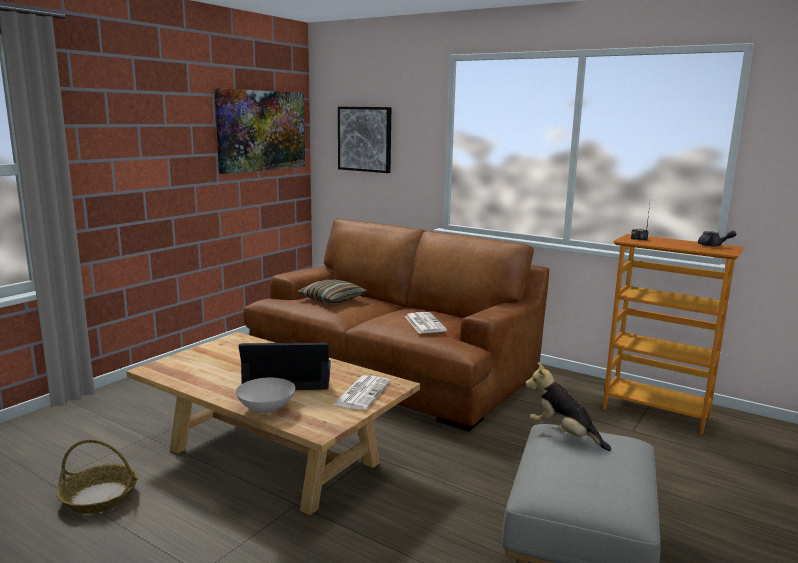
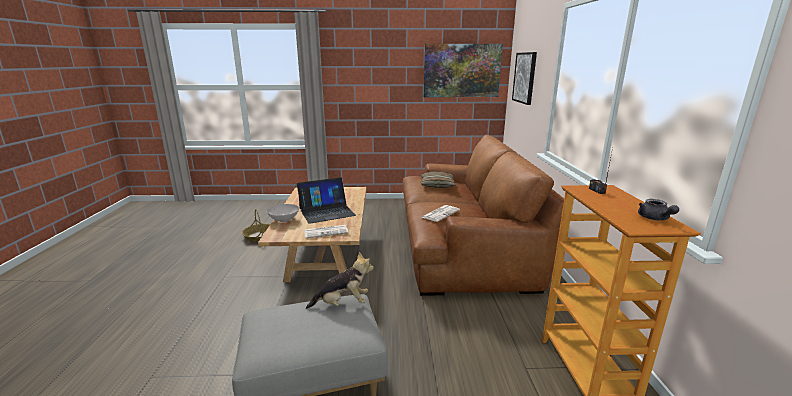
camera: 55 degrees right, 5 degrees up
(288, 376) = (326, 212): laptop -> laptop turned 105 degrees clockwise
(563, 435) = (343, 304): plush toy -> plush toy turned 75 degrees clockwise

